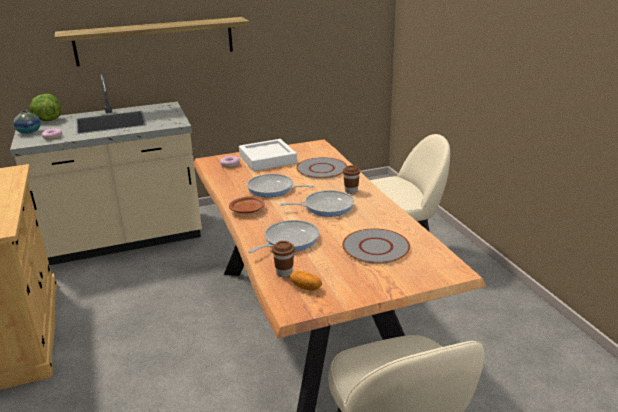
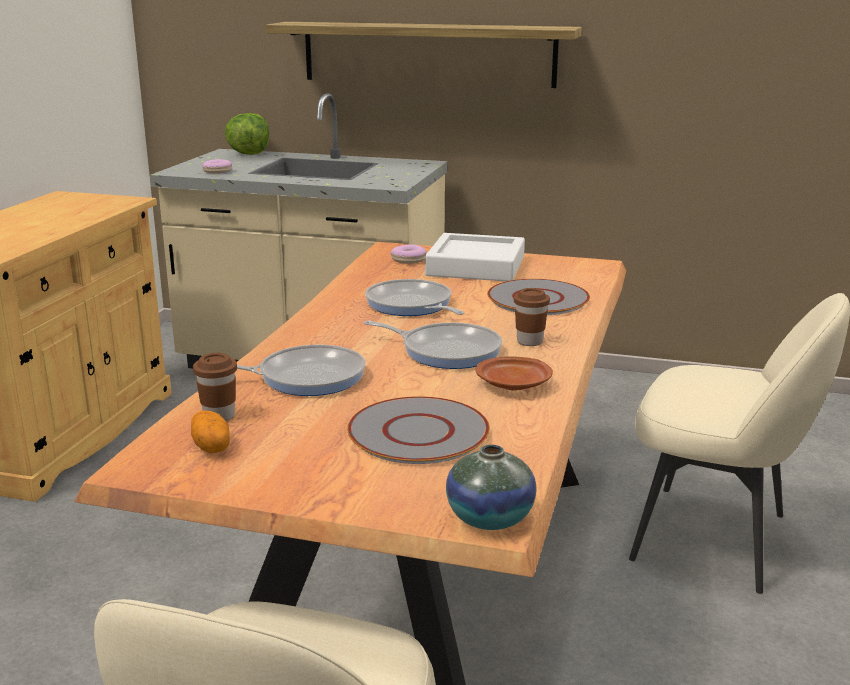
camera: 35 degrees right, 5 degrees down
(29, 132) = (204, 161): vase -> vase (490, 518)
(248, 210) = (324, 322): brown plate -> brown plate (514, 385)

